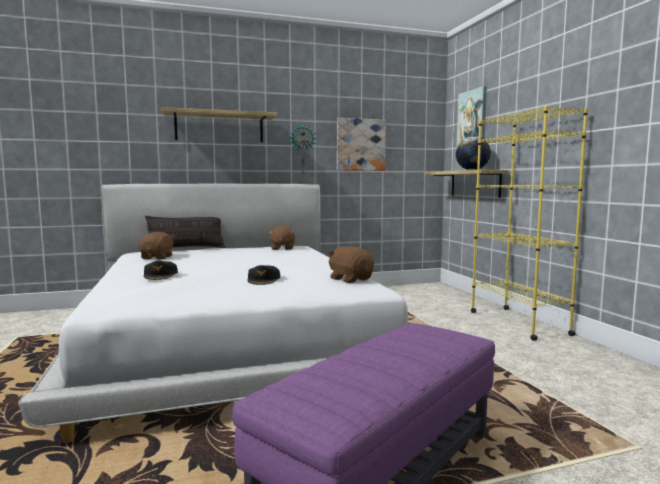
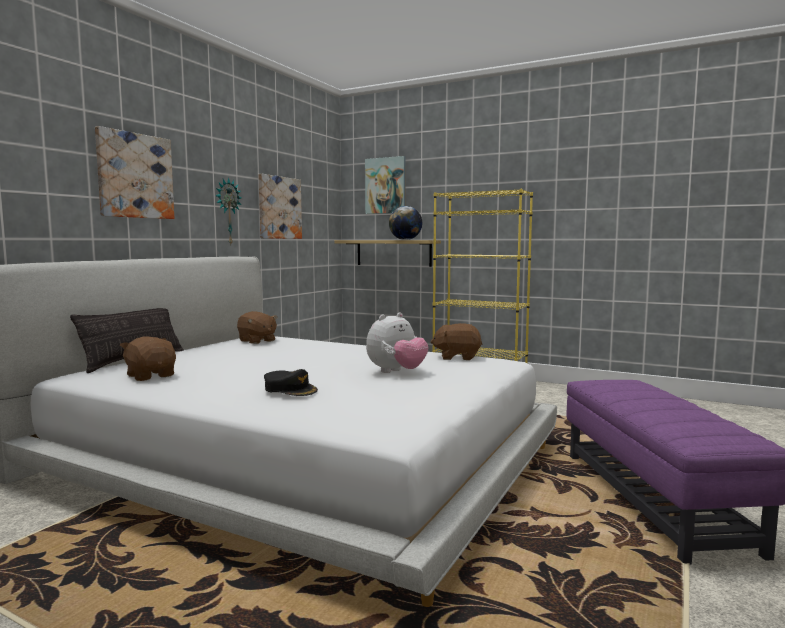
camera: 45 degrees left, 0 degrees up
(219, 127) = (135, 176): shelf -> picture
(264, 280) = (396, 372): black cap -> plush toy

